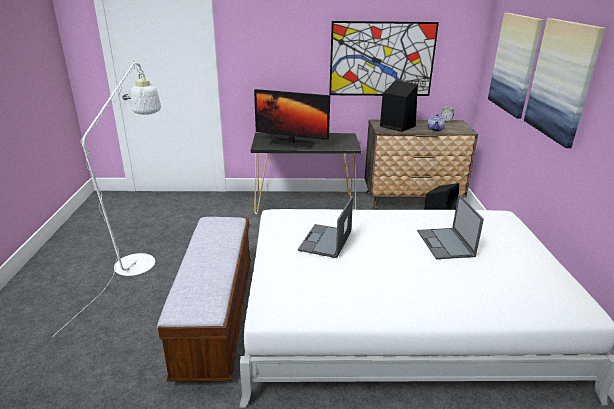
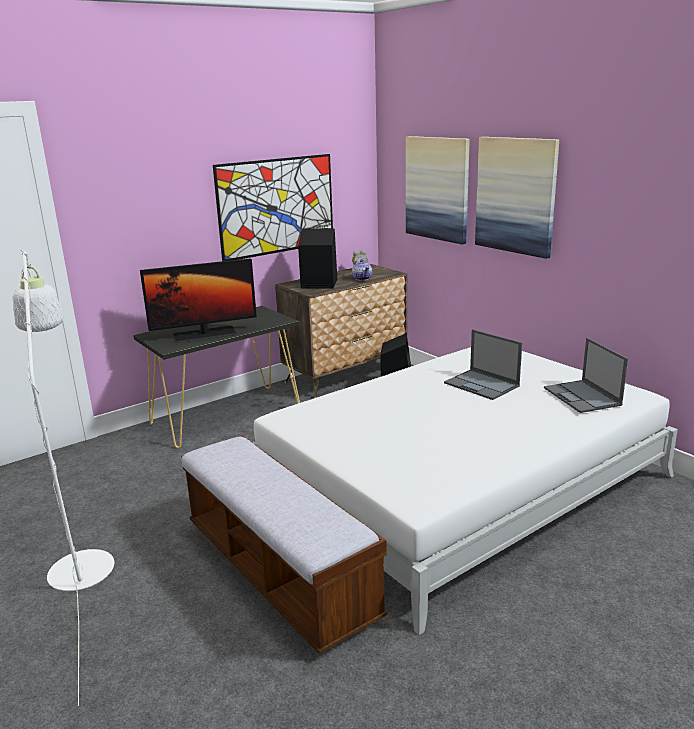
camera: 35 degrees left, 5 degrees down
(325, 241) = (374, 422): laptop -> laptop (582, 397)

